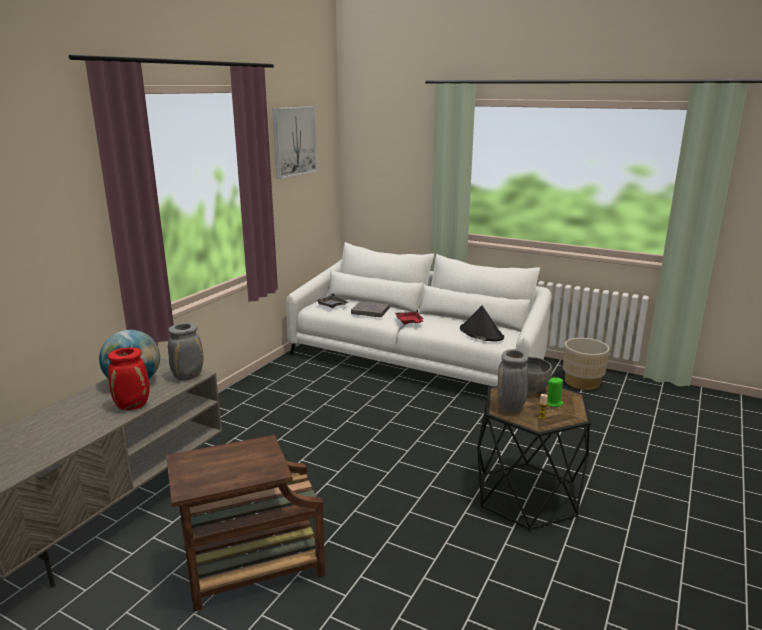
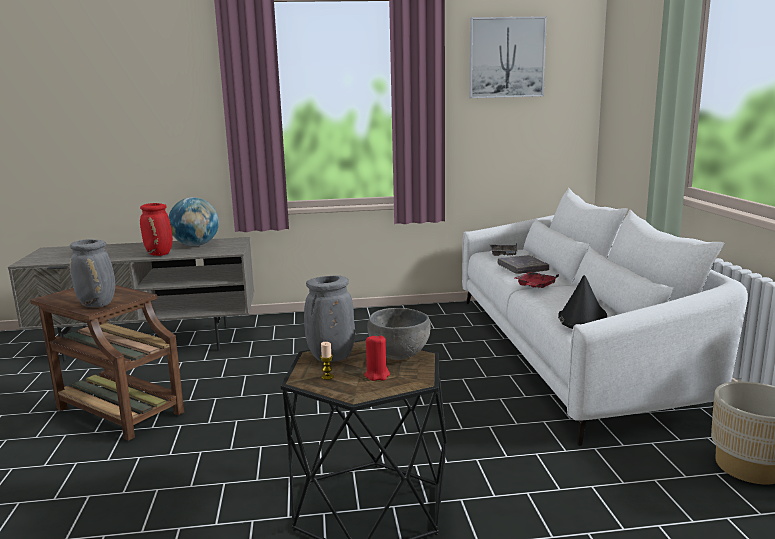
camera: 55 degrees right, 5 degrees down
(188, 376) = (225, 251): grey vase -> grey vase (98, 305)
(553, 403) = (377, 375): green candle -> red candle

